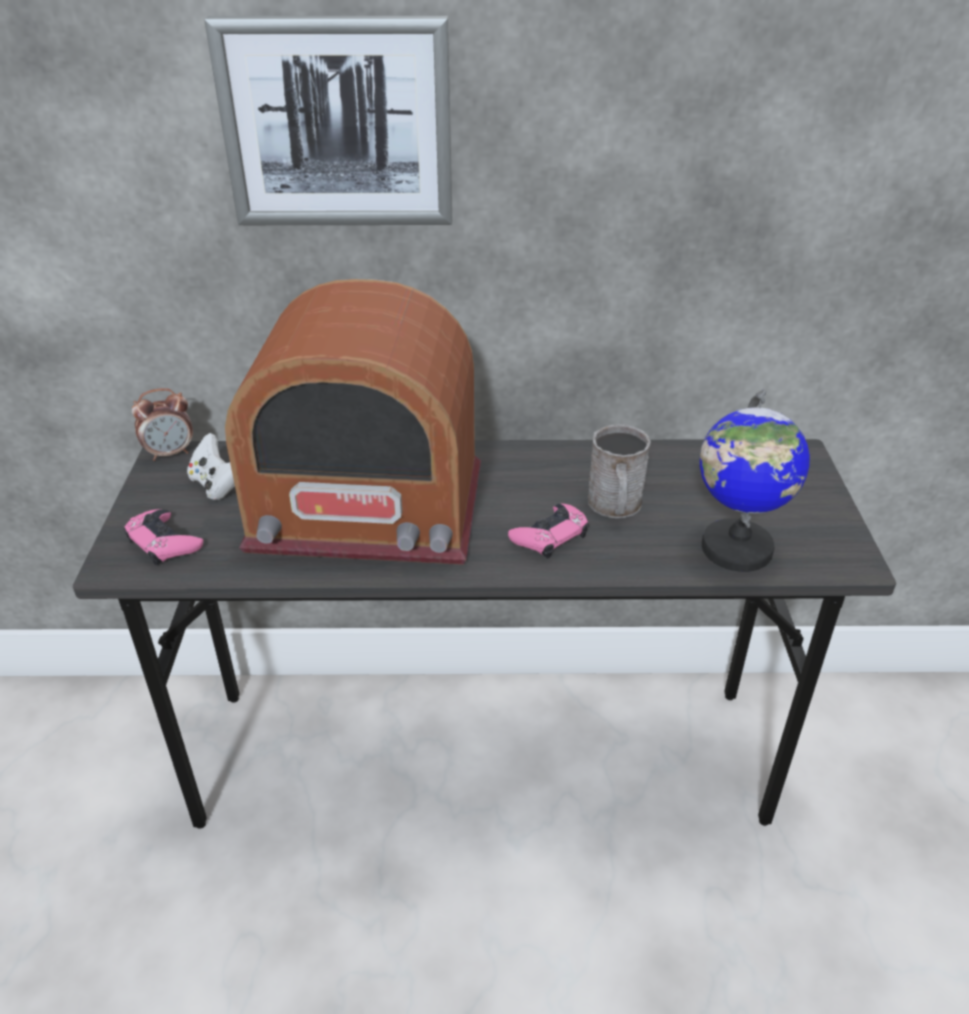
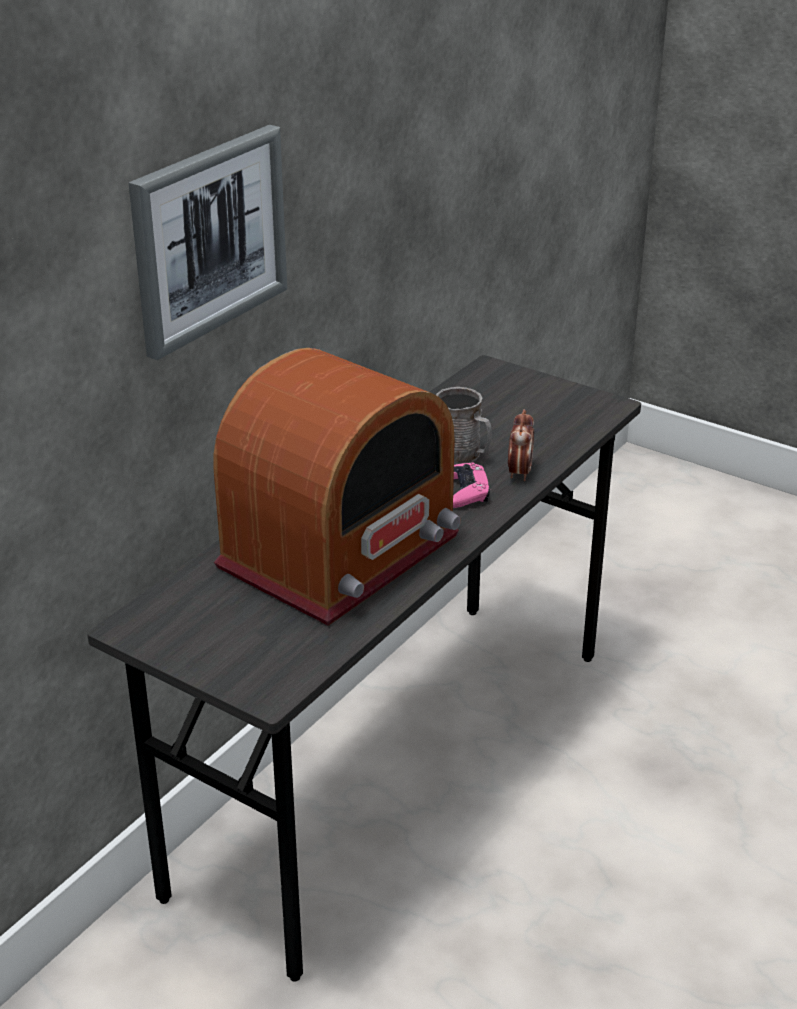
camera: 55 degrees left, 5 degrees down
(164, 542) = (267, 661): pink game controller -> none
(170, 453) = (128, 624): alarm clock -> alarm clock (519, 472)
(217, 485) = (214, 612): white game controller -> none
(735, 549) = (555, 434): globe -> none

